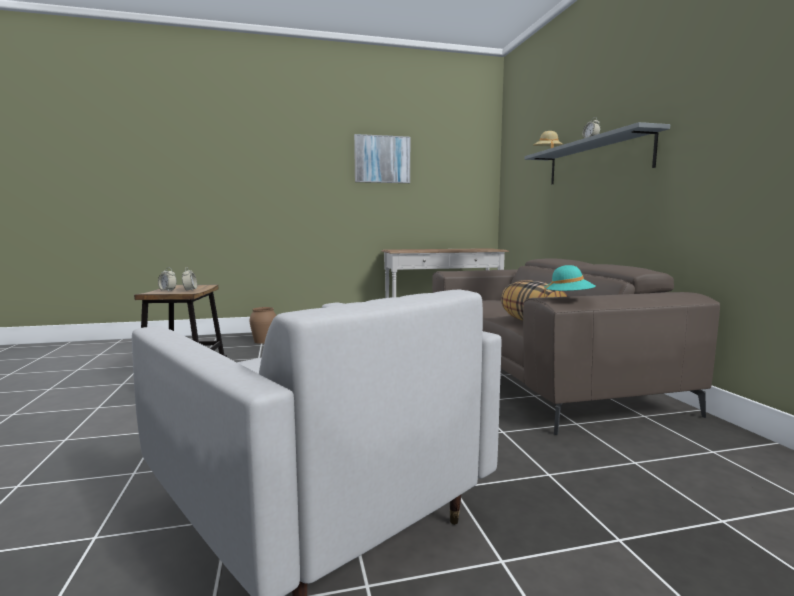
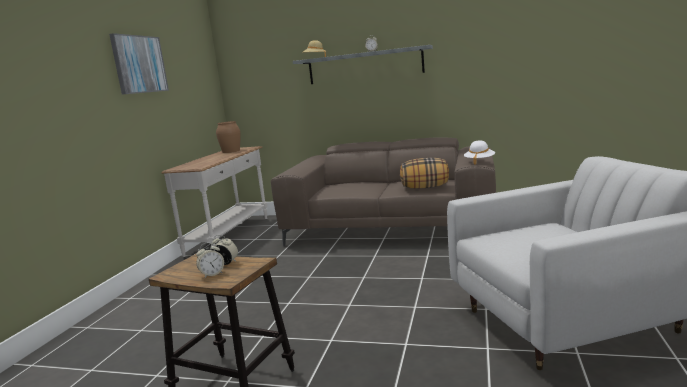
camera: 60 degrees left, 5 degrees up
(264, 341) = (124, 327): brown vase -> brown vase (231, 151)
(568, 298) = (479, 161): turquoise hat -> white hat

